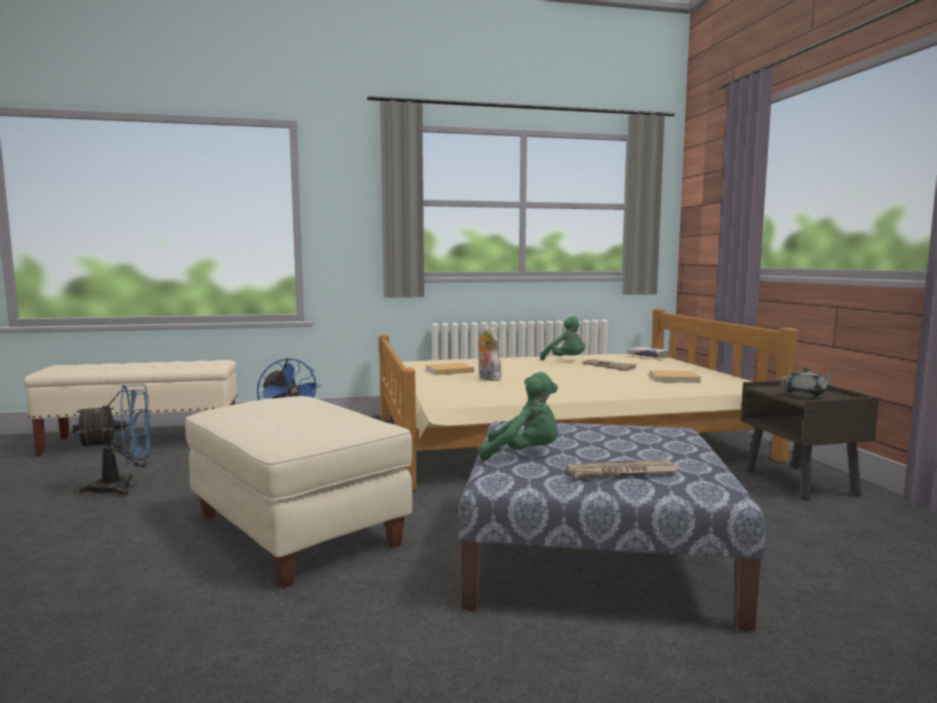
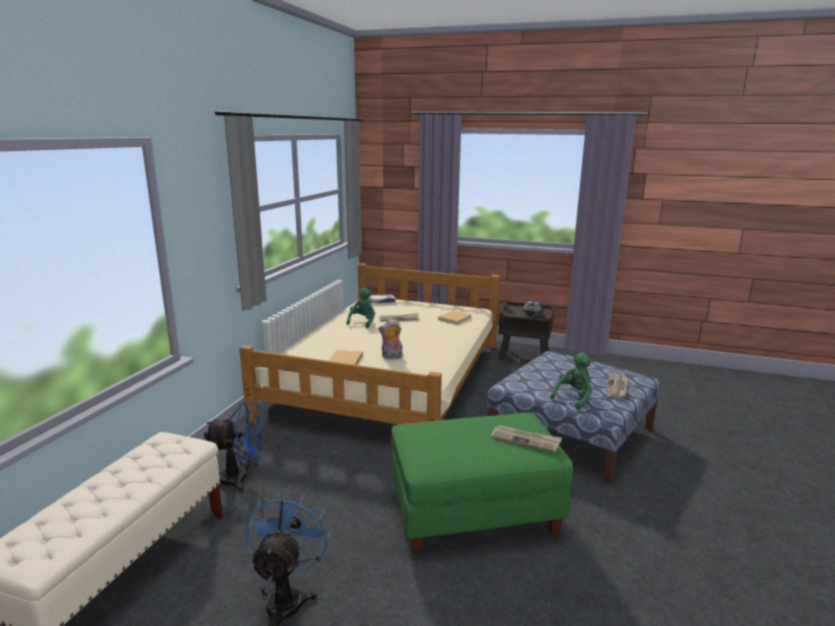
camera: 60 degrees left, 10 degrees up
(295, 531) = (474, 515): beige ottoman -> green ottoman
(304, 428) = (526, 440): none -> newspaper
(566, 361) = (362, 322): green plush toy -> green plush toy turned 60 degrees counterclockwise

